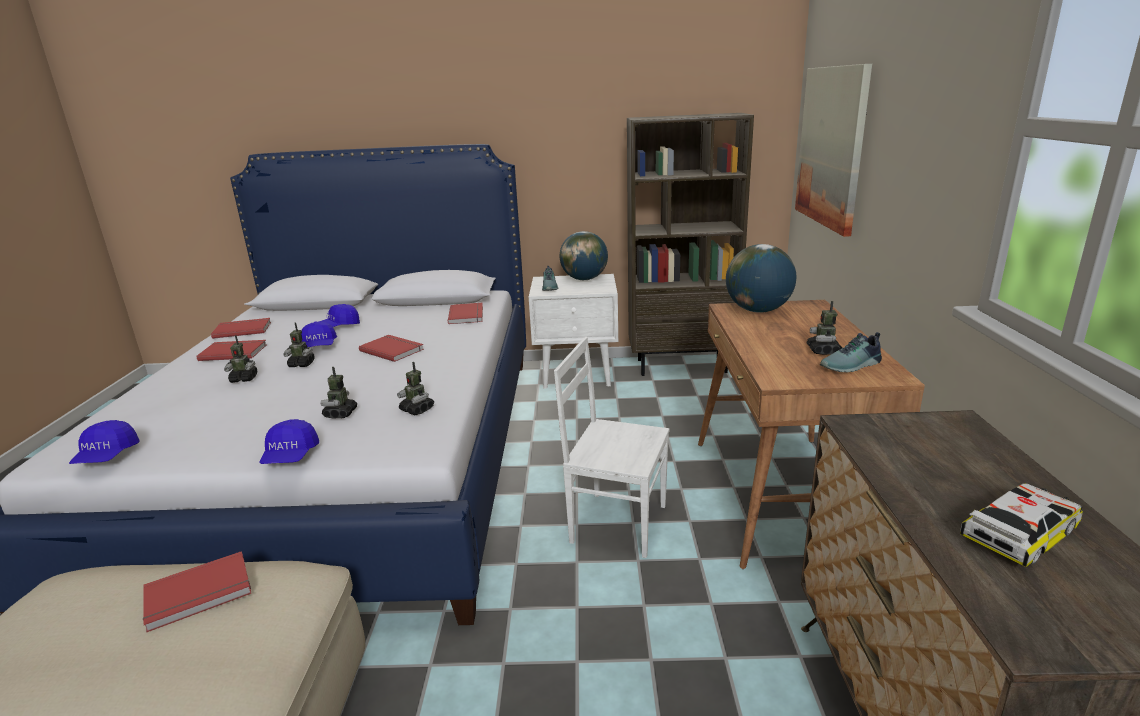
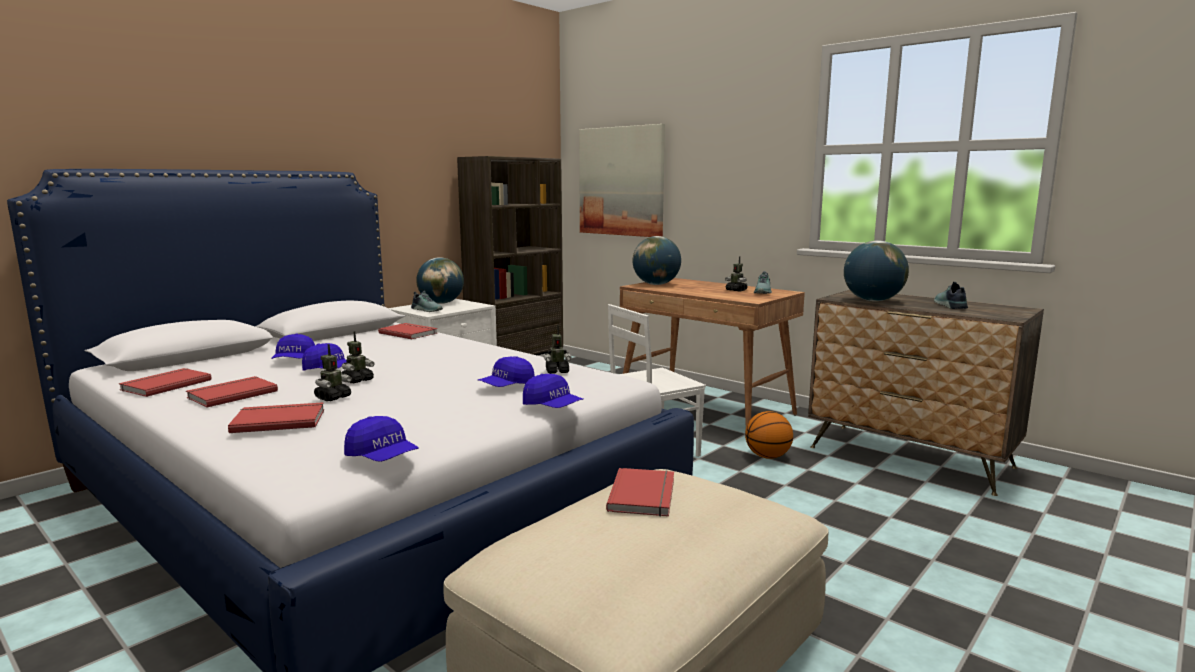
camera: 50 degrees left, 10 degrees down
(340, 413) = (507, 387): toy robot -> blue cap
(393, 350) = (416, 358): red book -> red book (279, 420)
(716, 606) = (768, 456): none -> basketball
(901, 456) = (873, 301): none -> globe
(1021, 533) = (949, 305): toy car -> shoe

